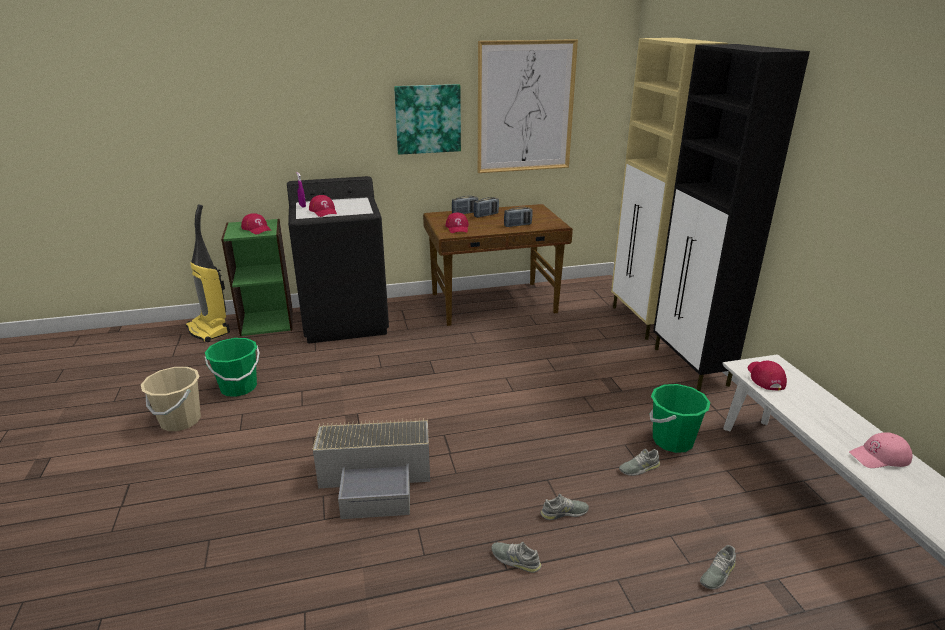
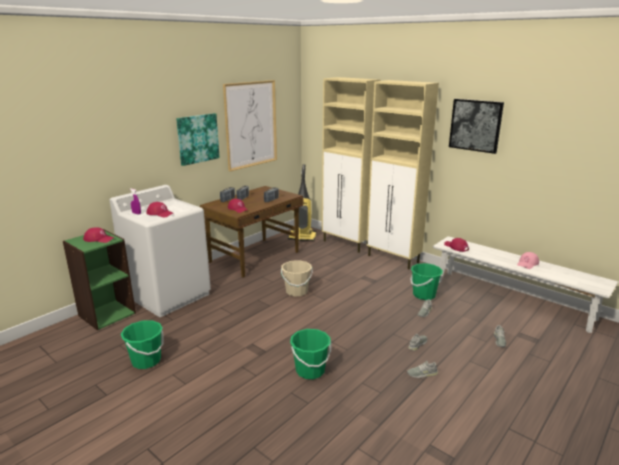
camera: 35 degrees left, 5 degrees down
(180, 421) = (130, 397): beige bucket -> beige bucket (296, 291)
(209, 330) = (63, 335): vacuum cleaner -> vacuum cleaner (302, 237)
(345, 320) = (169, 295): black washing machine -> white washing machine
(377, 479) = (310, 370): grey storage box -> green bucket
(690, 367) = (393, 259): black cabinet -> beige cabinet
(859, 146) = (475, 125): none -> picture

